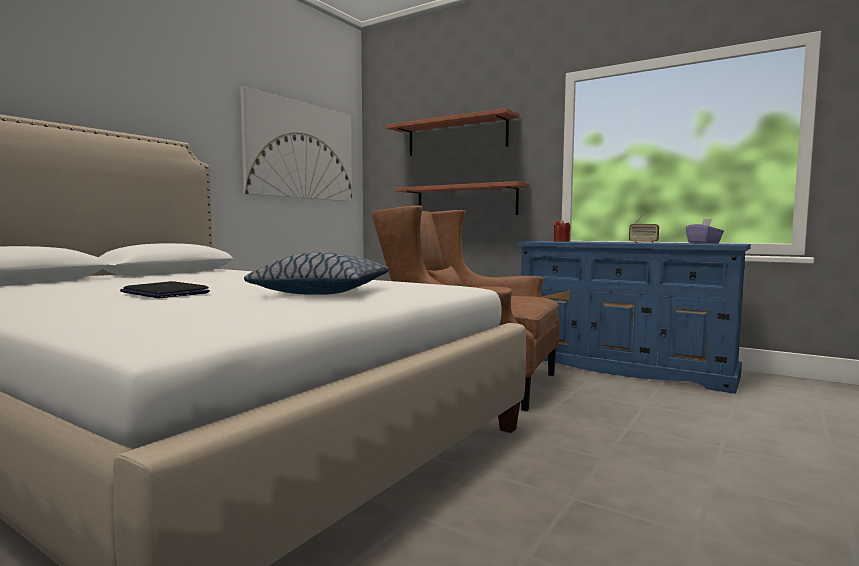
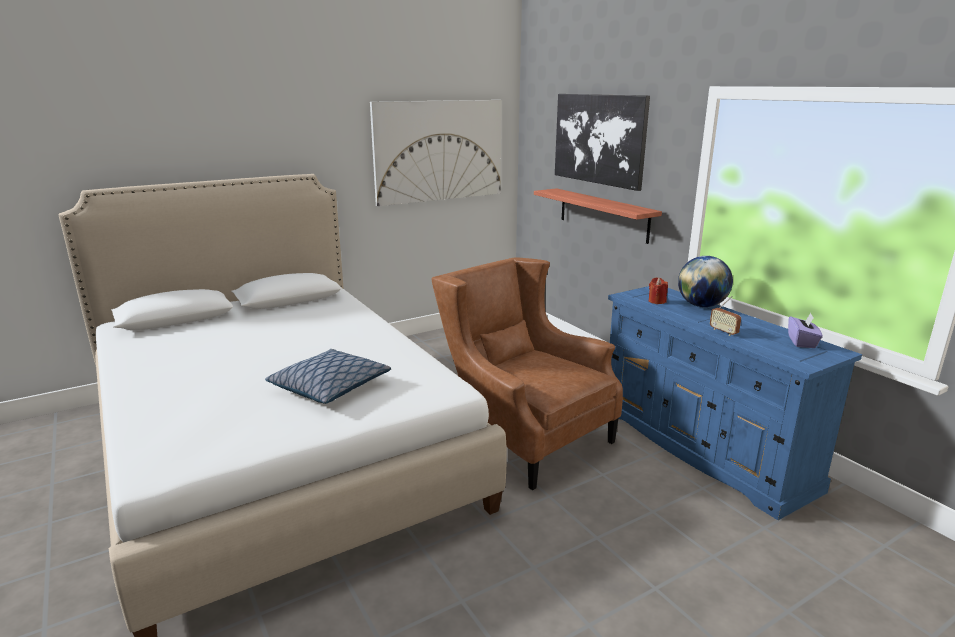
camera: 25 degrees right, 15 degrees up
(165, 293) = (226, 374): laptop -> none
(456, 136) = (599, 139): shelf -> picture
(597, 241) = (701, 305): none -> globe

